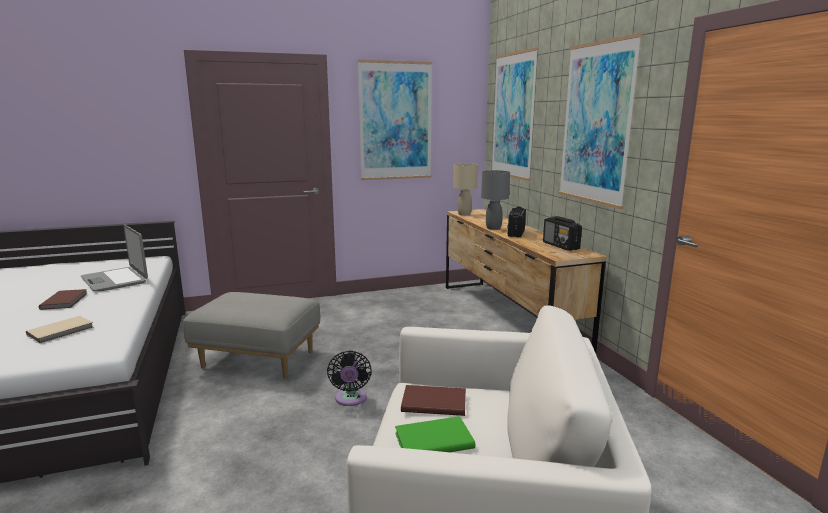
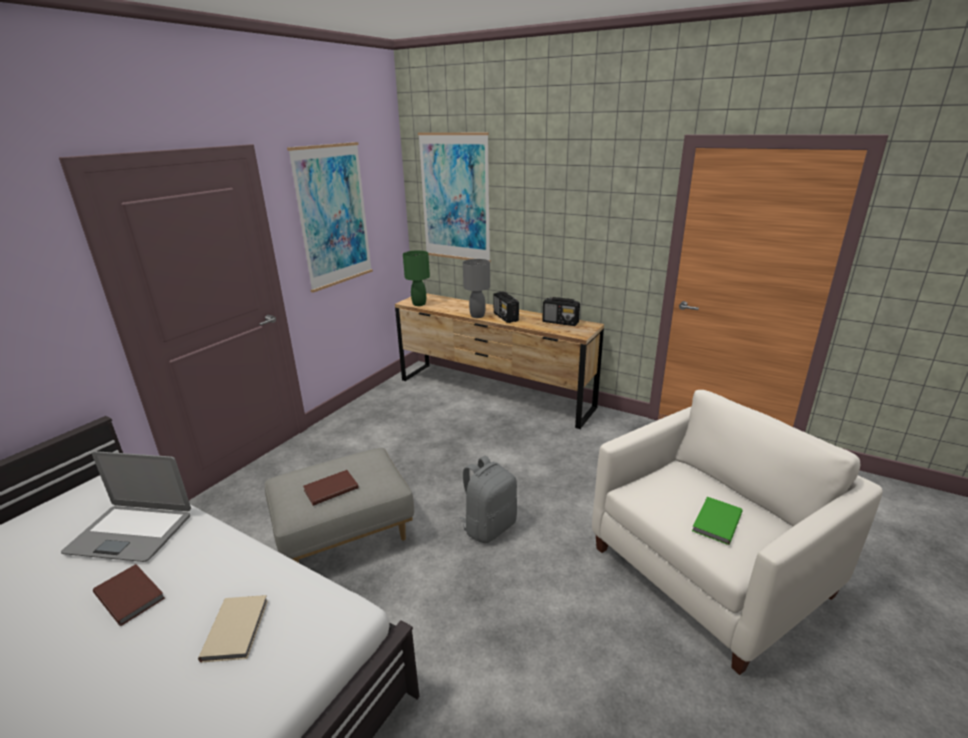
camera: 40 degrees left, 10 degrees up
(350, 399) = (489, 526): black fan -> grey backpack
(433, 402) = (669, 495): brown book -> brown book (330, 489)
(464, 214) = (419, 304): beige table lamp -> green table lamp
(596, 123) = (578, 212): picture -> none

